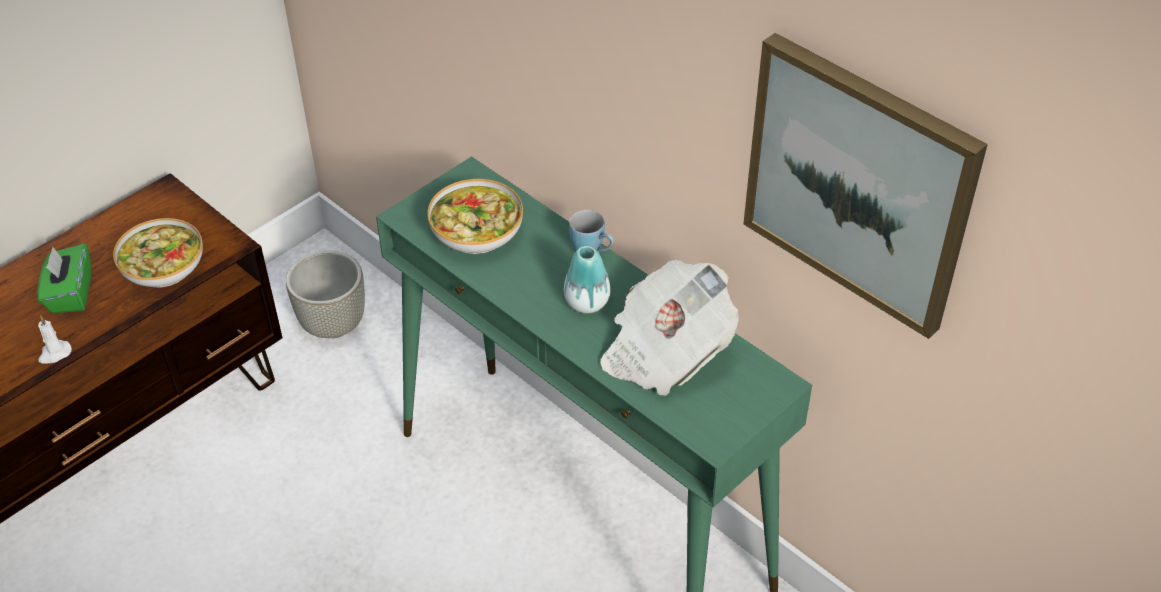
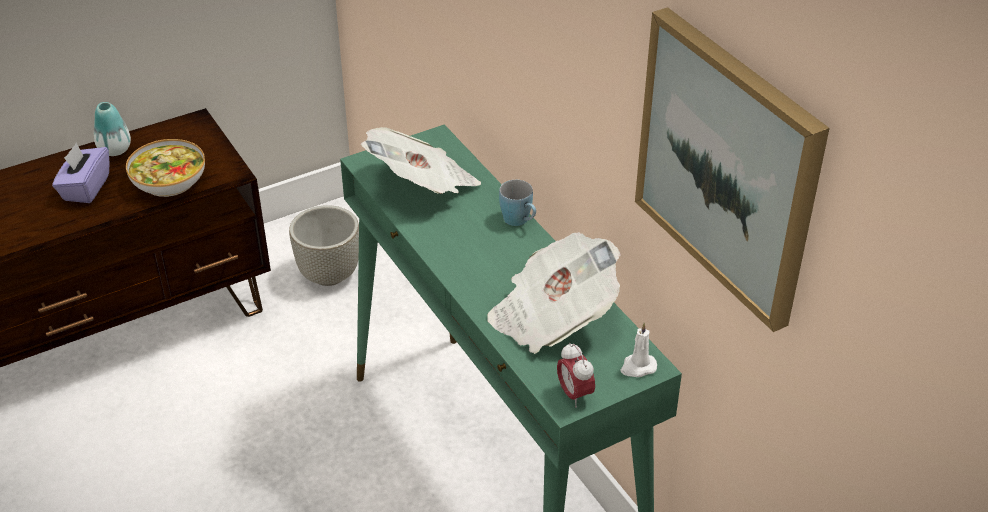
camera: 15 degrees right, 5 degrees down
(54, 354) = (53, 232): white candle -> white candle (637, 367)
(70, 294) = (85, 188): green tissue box -> purple tissue box
(477, 231) = (423, 186): bowl -> newspaper
(587, 302) = (497, 262): vase -> vase (115, 150)
(718, 429) = (574, 394): none -> alarm clock

